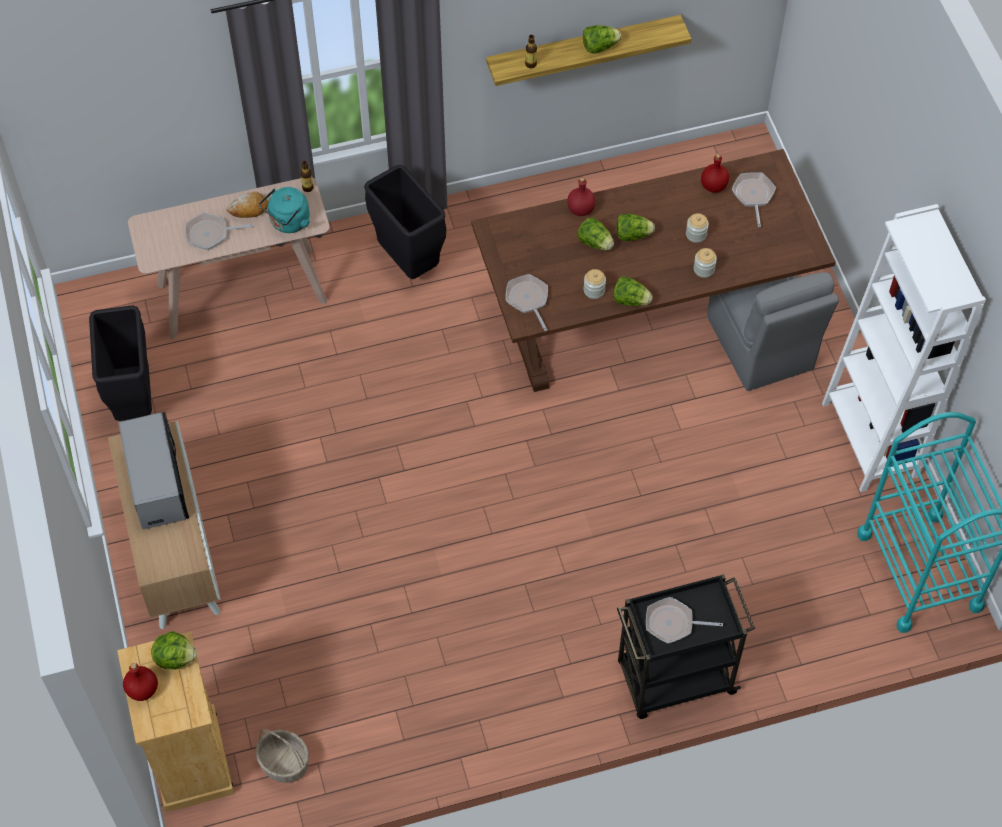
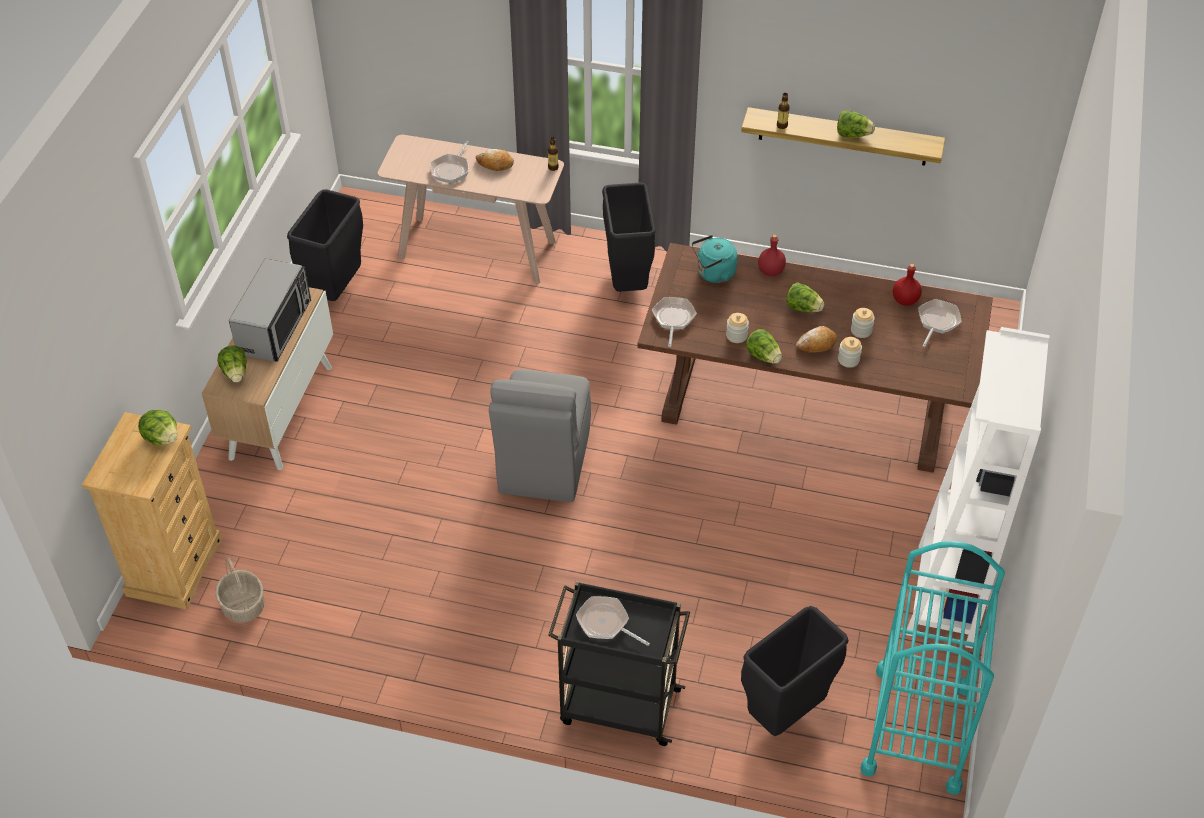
camera: 30 degrees right, 10 degrees down
(143, 689) = (119, 449): red bottle -> none
(210, 234) = (451, 169): frying pan -> frying pan turned 90 degrees counterclockwise
(288, 222) = (518, 185): turquoise kettle -> turquoise kettle (713, 274)
(595, 243) = (765, 301): lettuce -> lettuce (235, 373)
(667, 266) = (816, 344): none -> bread
(761, 346) = (893, 473): grey chair -> grey chair (543, 463)
(812, 614) = (786, 715): none -> black trash can

